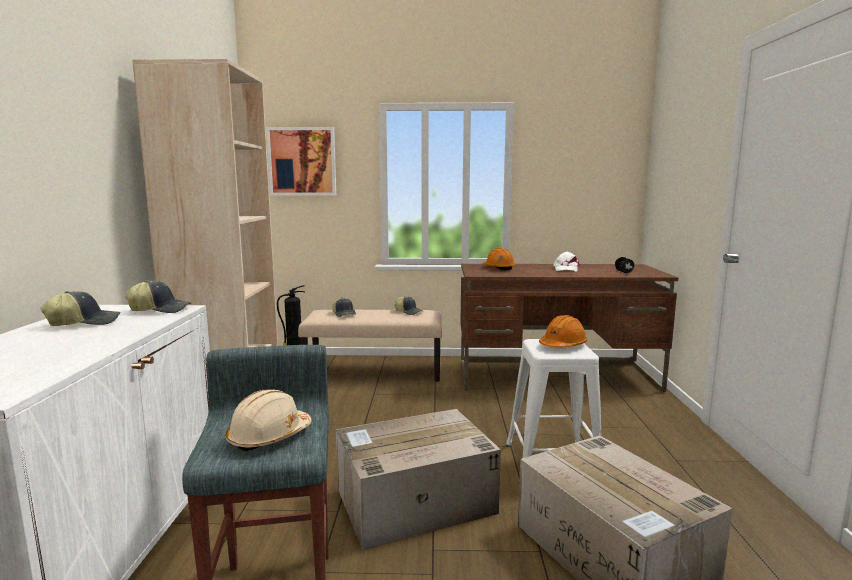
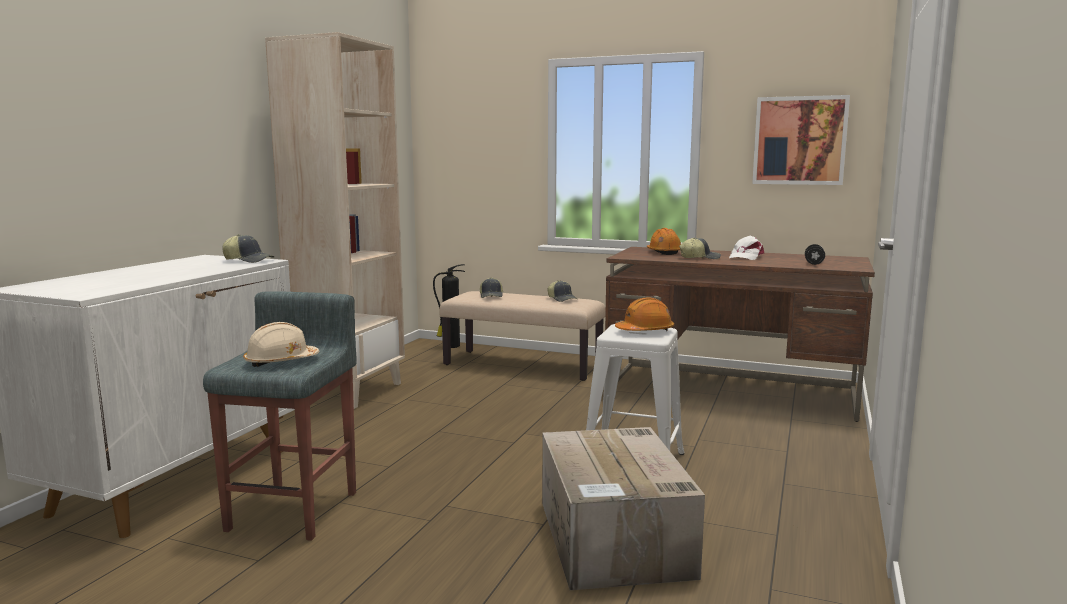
camera: 20 degrees right, 0 degrees up
(85, 323) = (185, 264): cap -> cap (699, 258)
(302, 161) = (467, 127): picture -> picture (799, 140)
(413, 502) = (460, 471): cardboard box -> none

